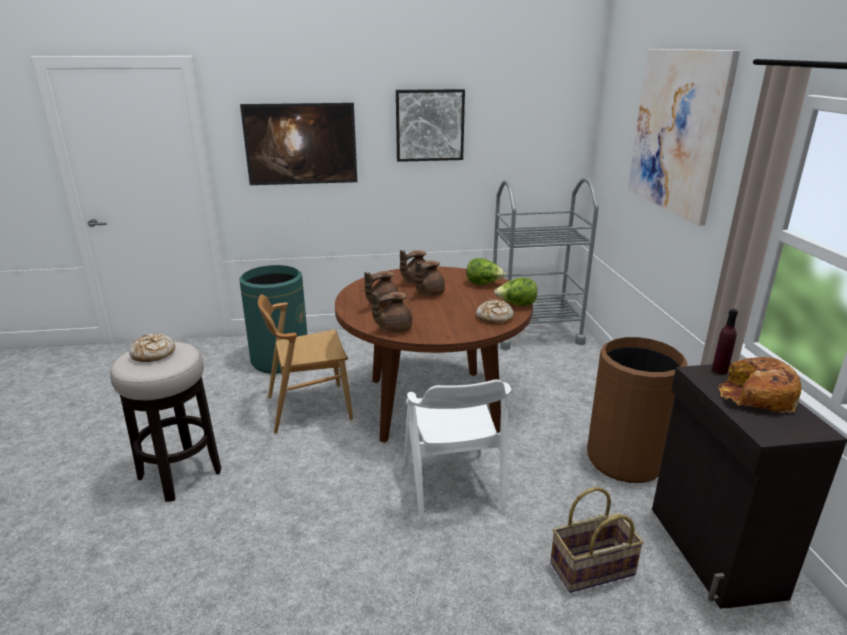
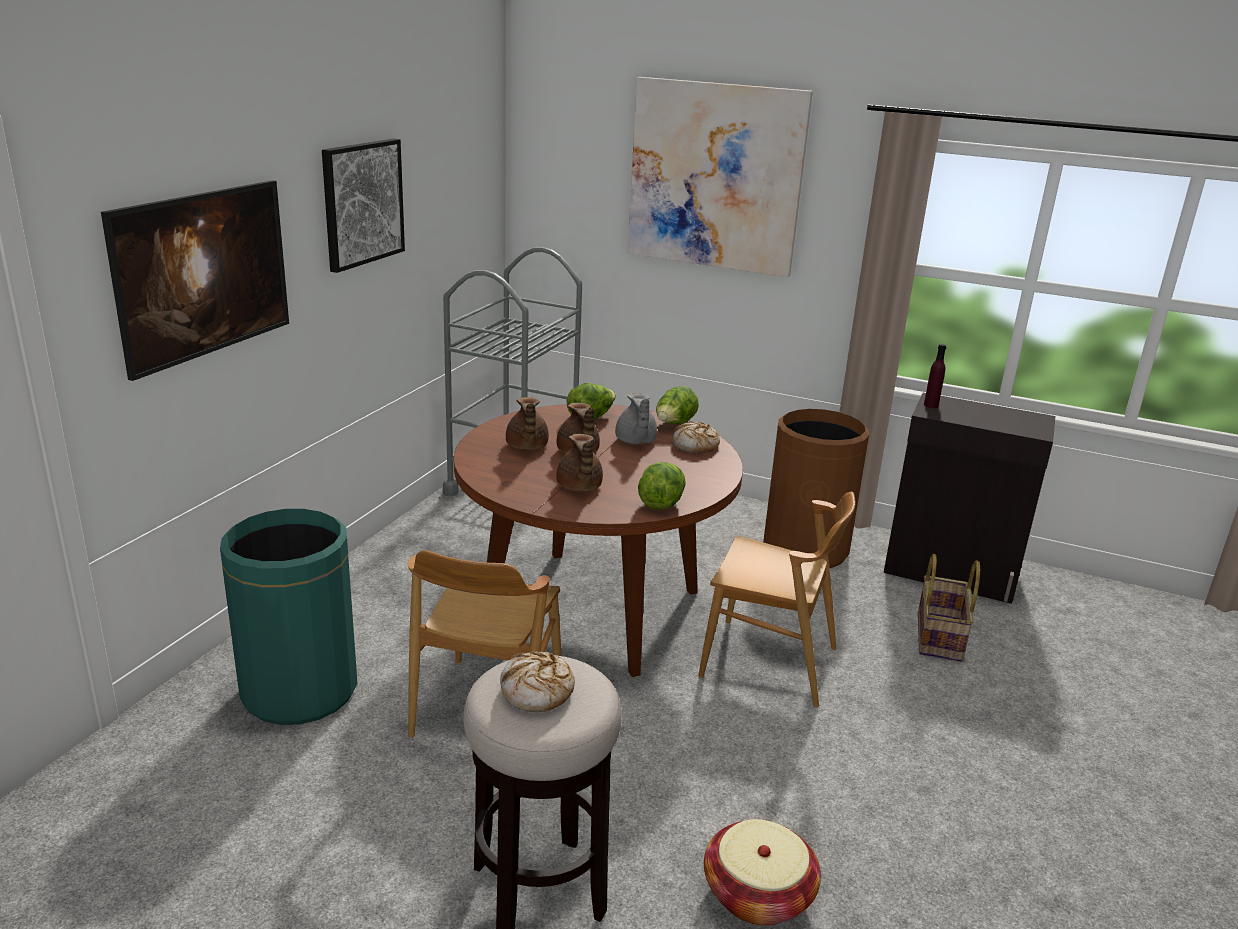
camera: 60 degrees left, 0 degrees up
(213, 554) = (758, 894): none -> basket
(393, 329) = (661, 502): brown teapot -> lettuce
(452, 488) = (769, 662): white chair -> brown chair
(470, 302) = (635, 441): none -> grey teapot
(755, 396) = (981, 413): bread -> none

